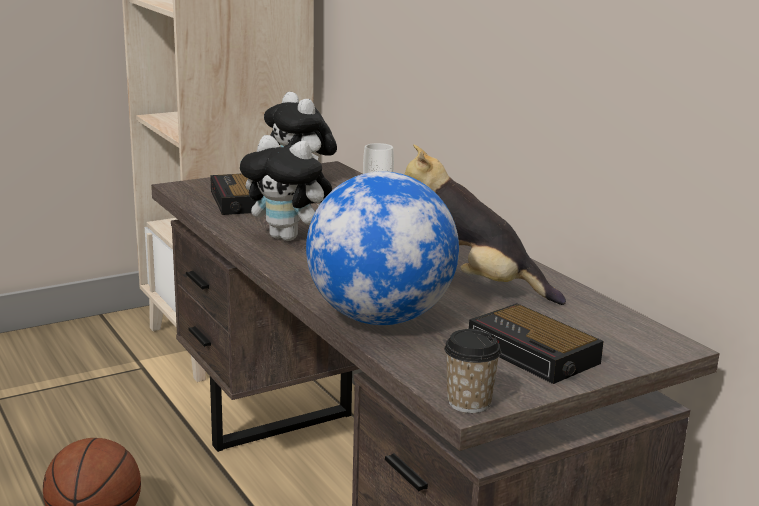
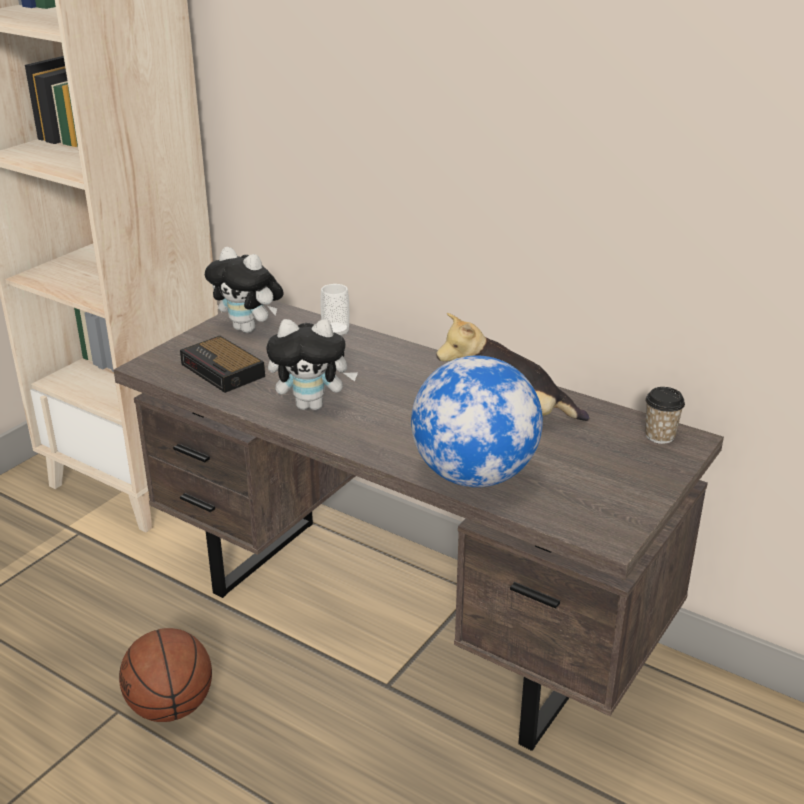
camera: 25 degrees left, 10 degrees up
(469, 402) = (611, 539): cup -> cup (660, 436)
(535, 353) = (612, 476): alarm clock -> none

